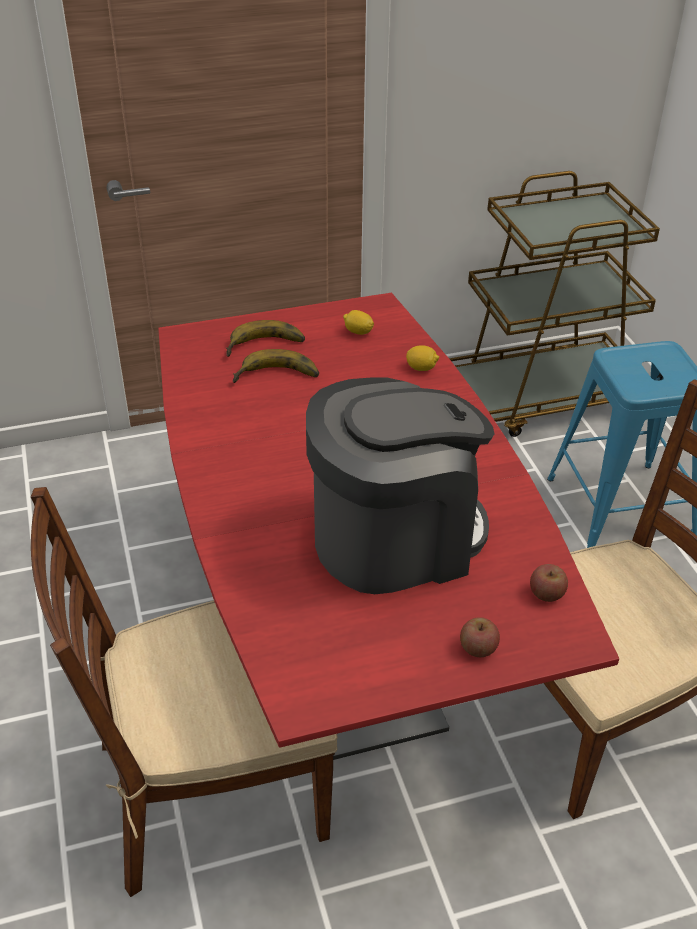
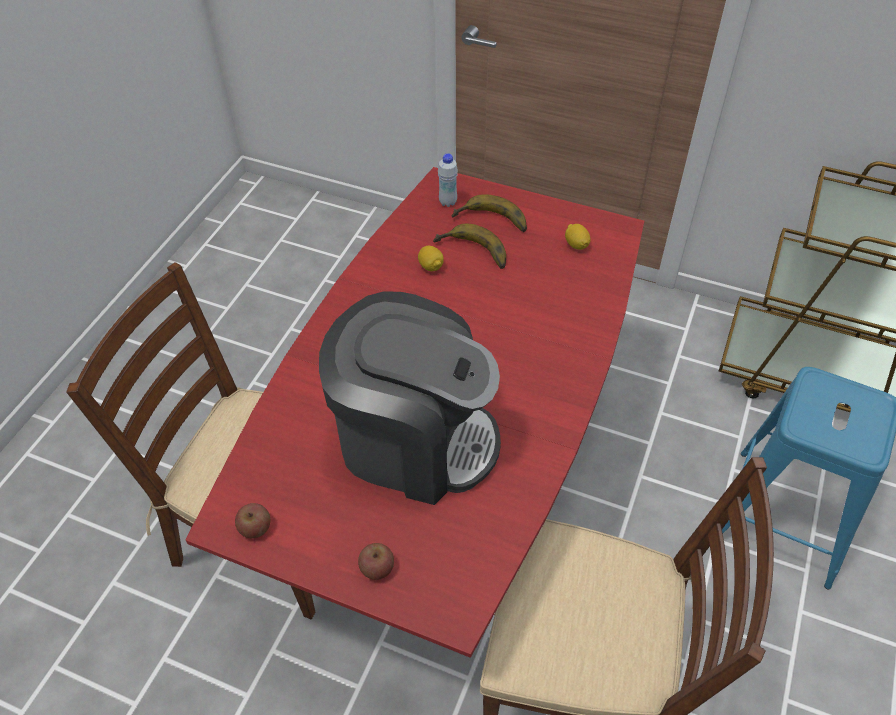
camera: 40 degrees right, 10 degrees up
(206, 349) = (448, 202): none -> white bottle
(421, 368) = (592, 304): lemon -> lemon (431, 266)
(546, 594) = (475, 561): apple -> apple (255, 528)

